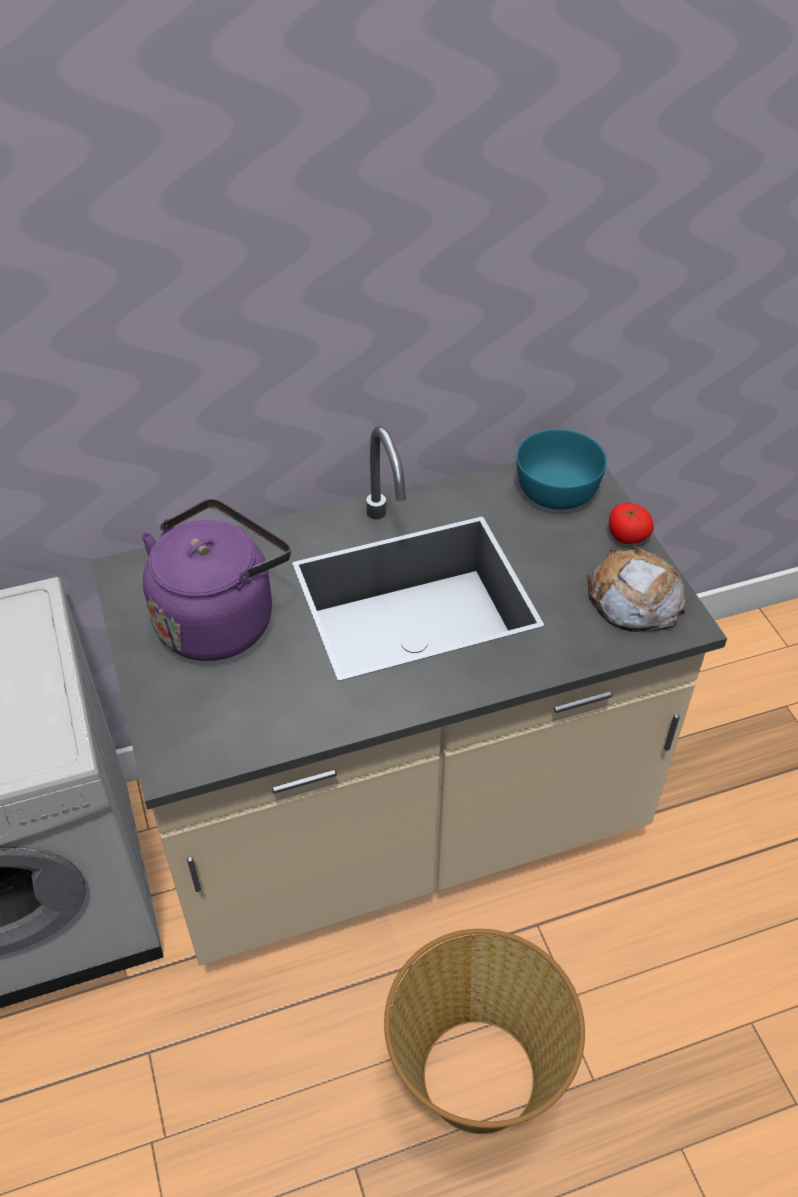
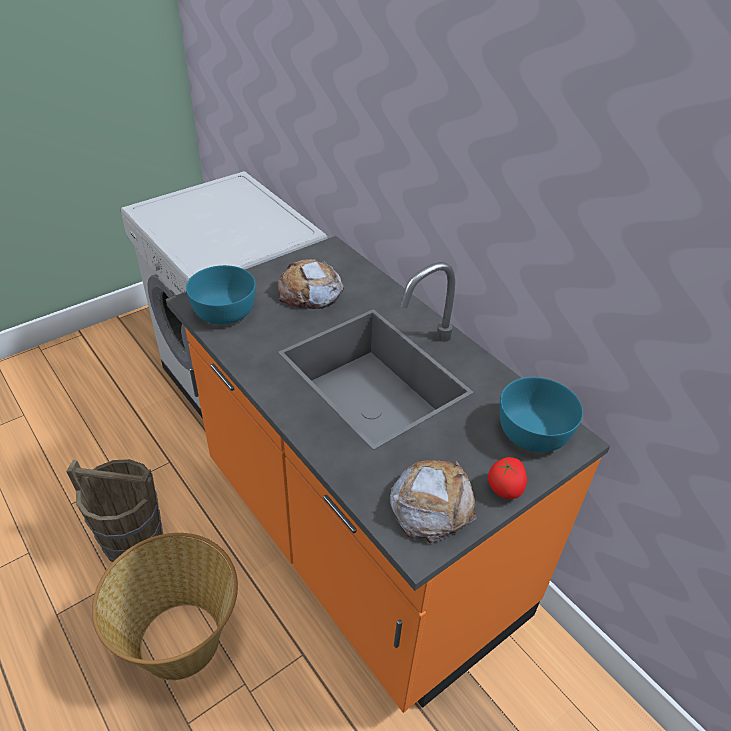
camera: 70 degrees right, 5 degrees down
(219, 618) = (310, 292): purple kettle -> bread
(219, 727) = (224, 312): none -> turquoise bowl
(285, 1127) = (133, 539): none -> brown bucket
(399, 820) = (358, 541): beige counter -> orange counter

